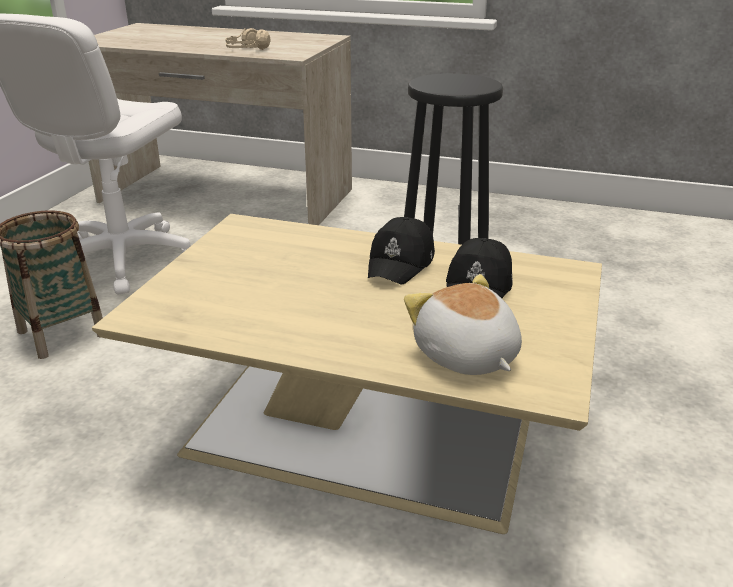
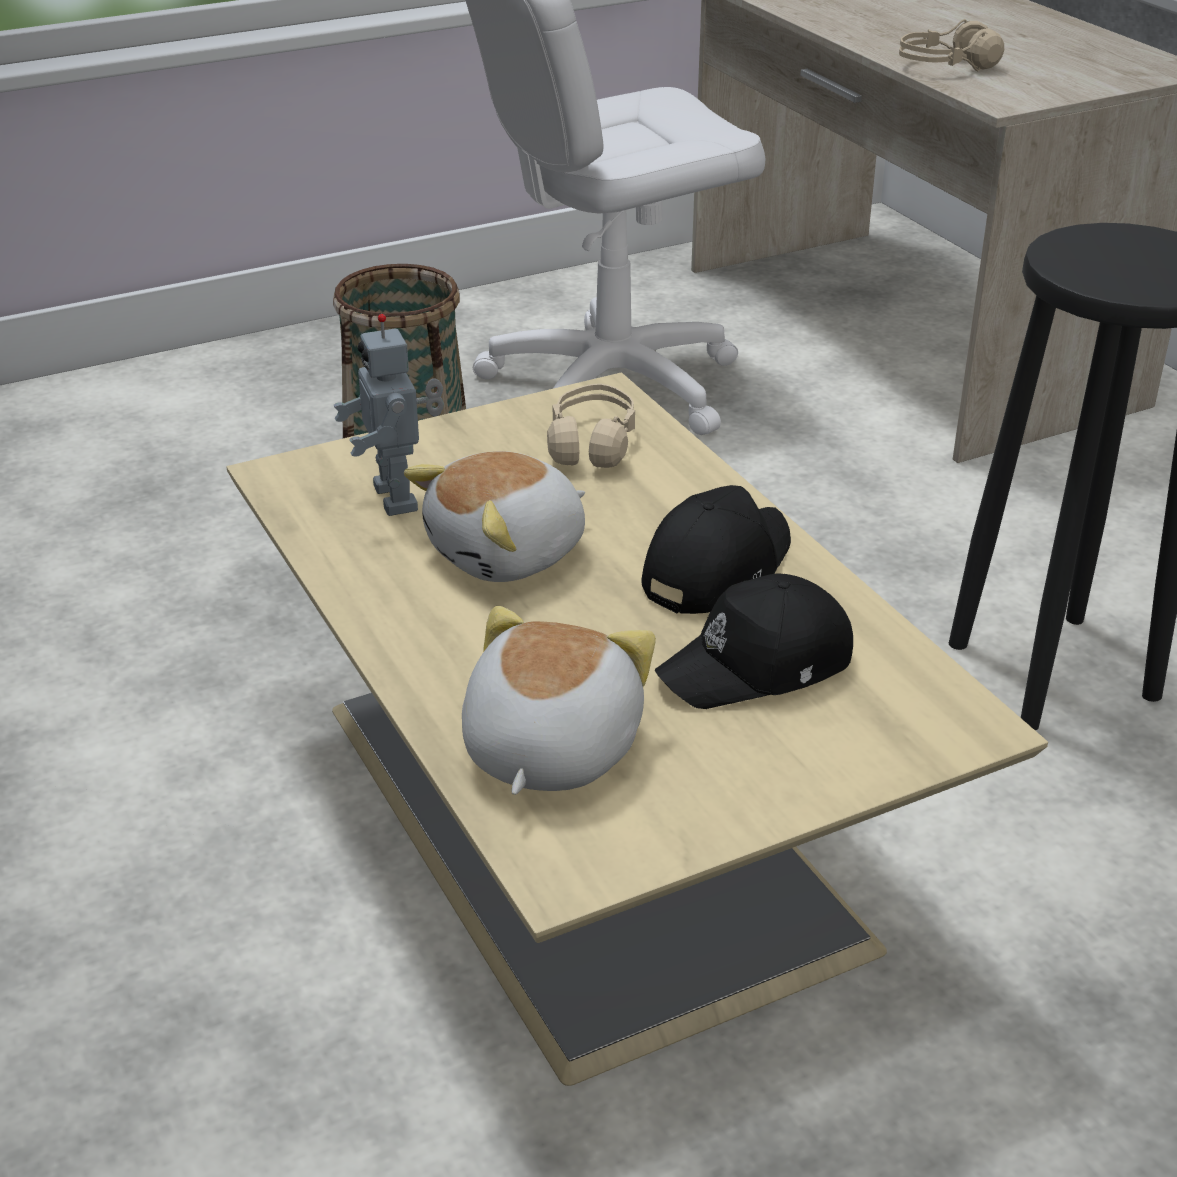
camera: 45 degrees right, 5 degrees up
(217, 299) = (399, 498): none -> toy robot
(268, 242) = (592, 443): none -> beige headphones
(310, 296) = (509, 554): none -> plush toy
(401, 263) = (715, 568): black cap -> black cap turned 150 degrees clockwise

